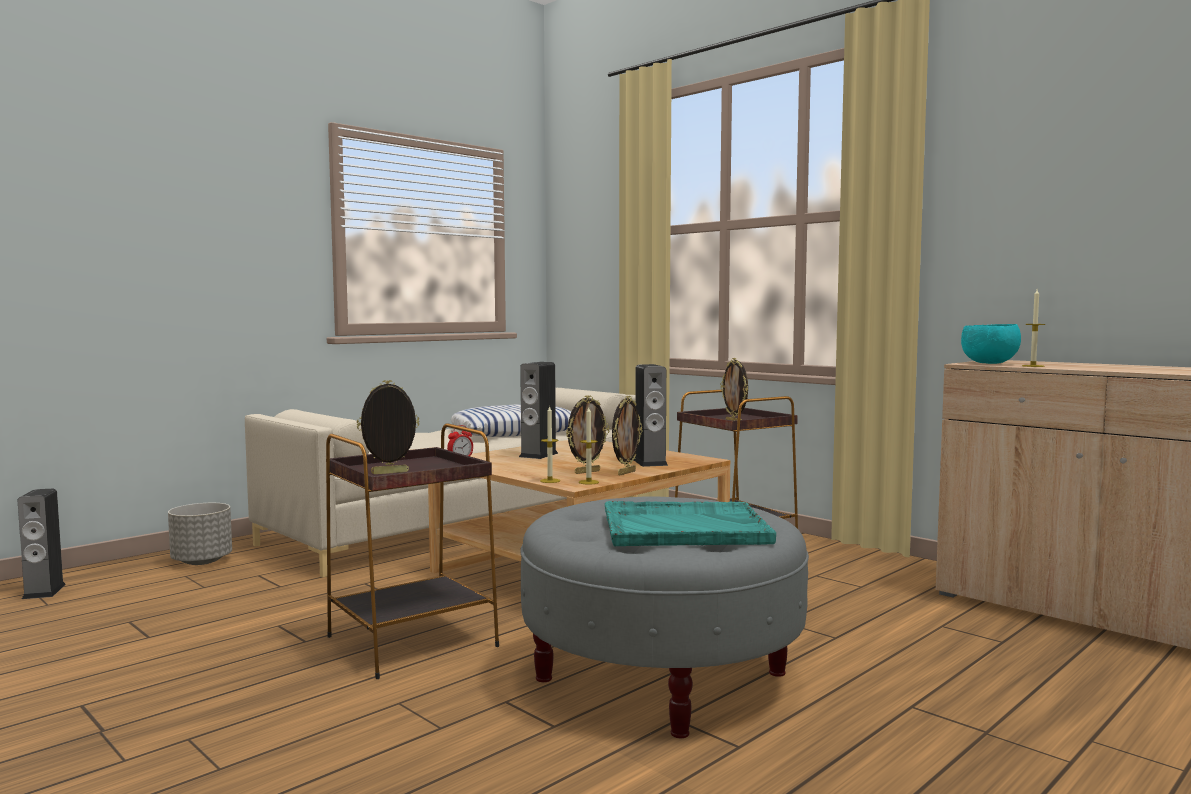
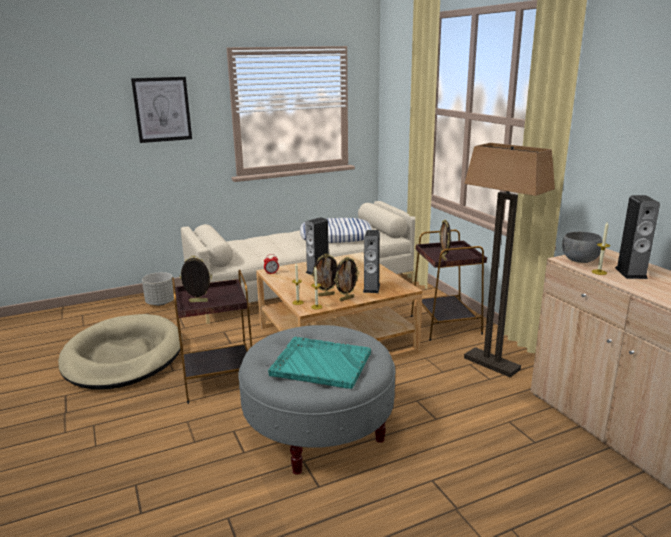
camera: 20 degrees right, 15 degrees up
(44, 591) = (86, 315): speaker -> speaker (630, 273)
(179, 635) = (123, 356): none -> beige dog bed
(217, 207) = (162, 109): none -> picture
(847, 571) = (492, 364): none -> floor lamp
(989, 363) = (579, 261): turquoise bowl -> grey bowl

